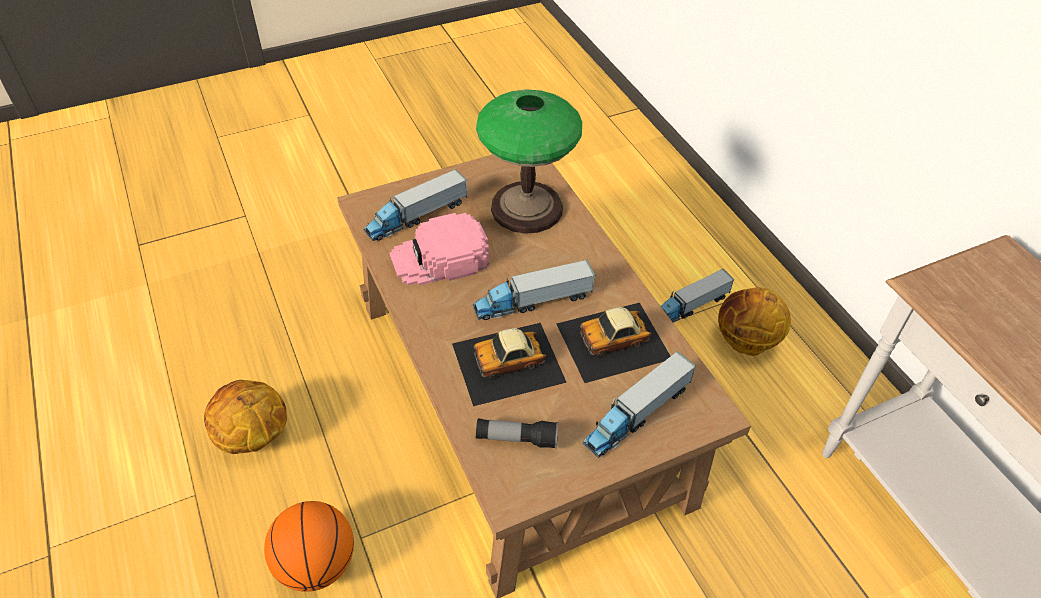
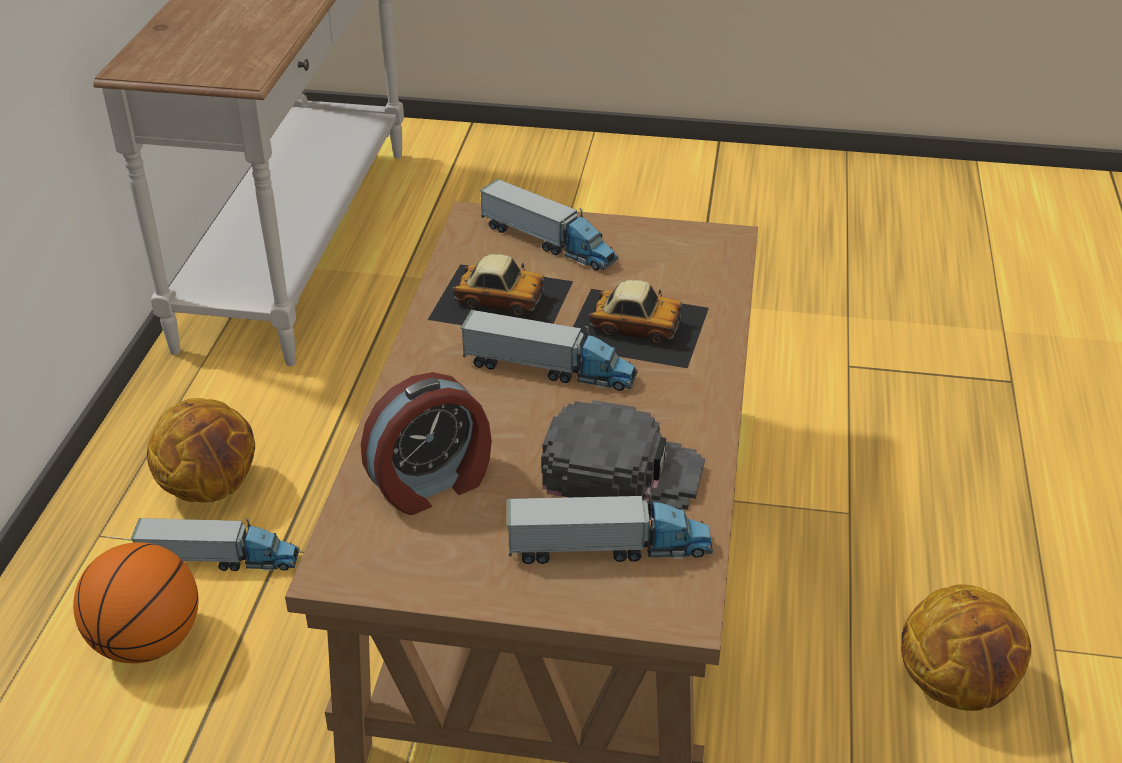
camera: 145 degrees left, 10 degrees down
(316, 564) = (911, 512): basketball -> basketball (147, 642)
(440, 257) = (622, 470): pink cap -> black cap
(517, 439) = (685, 270): flashlight -> none
(527, 209) = (432, 485): table lamp -> alarm clock
(637, 414) = (548, 243): toy truck -> toy truck turned 45 degrees clockwise

